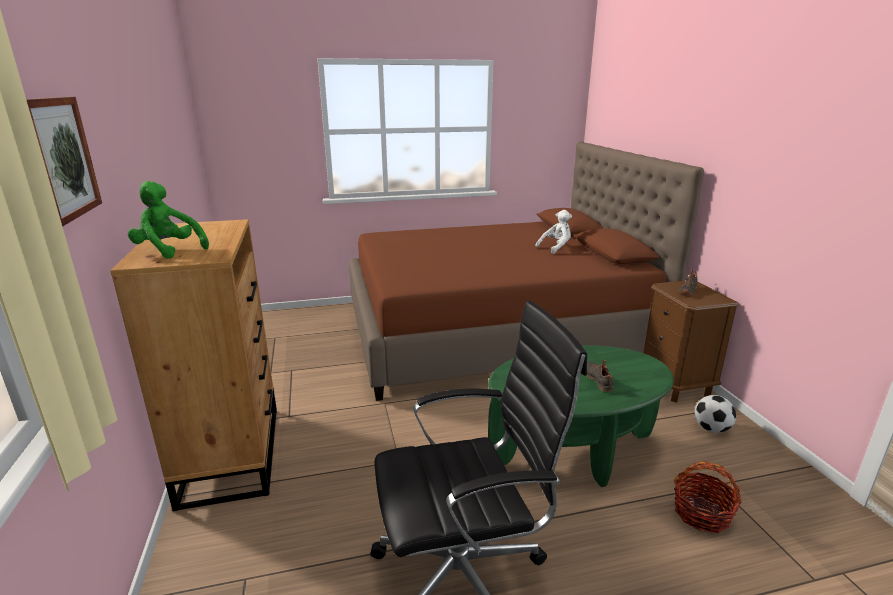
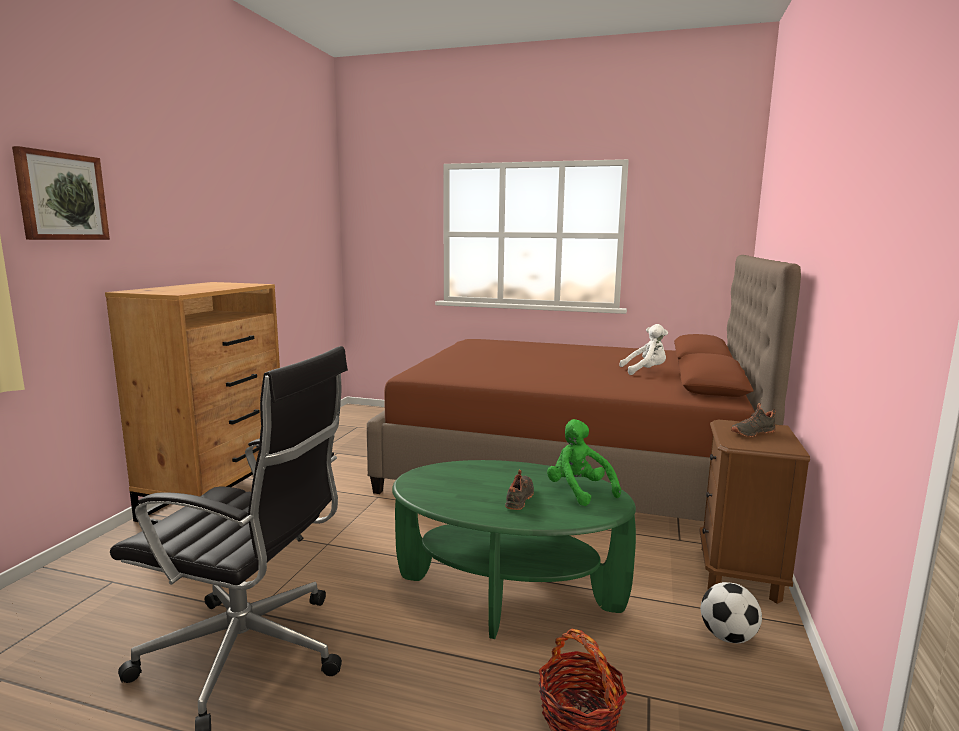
camera: 30 degrees right, 10 degrees down
(168, 251) = (166, 289): green plush toy -> green plush toy (578, 491)

